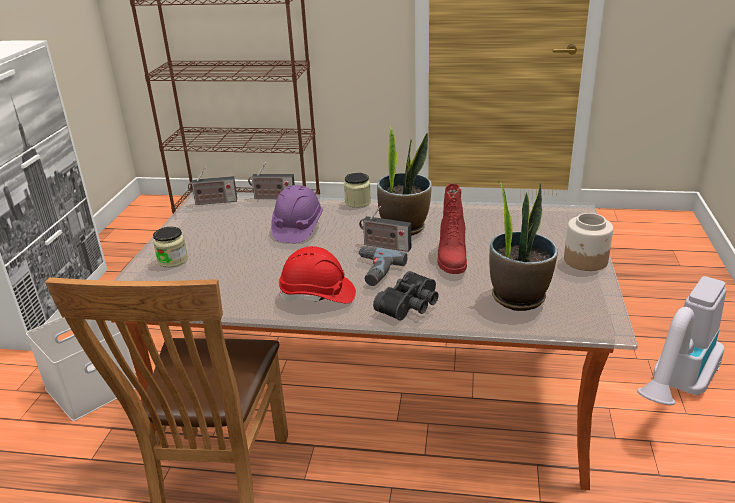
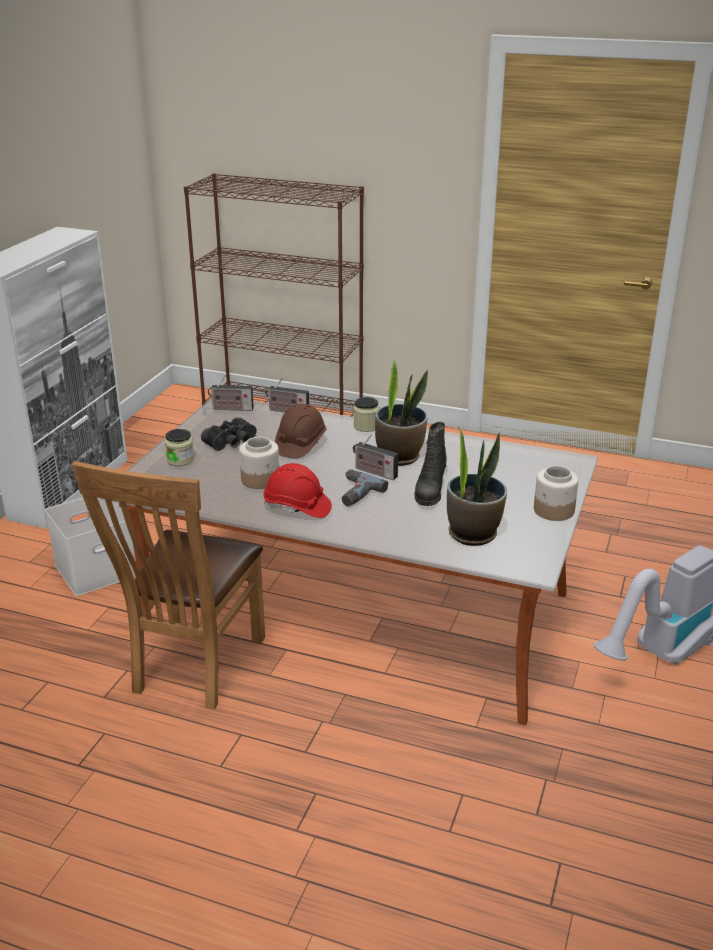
camera: 10 degrees right, 0 degrees up
(267, 270) = (261, 479): none -> jar
(297, 228) = (300, 444): purple hard hat -> brown hard hat
(411, 305) = (374, 527): black binoculars -> black binoculars (232, 442)
(451, 258) = (429, 491): red boot -> black boot

